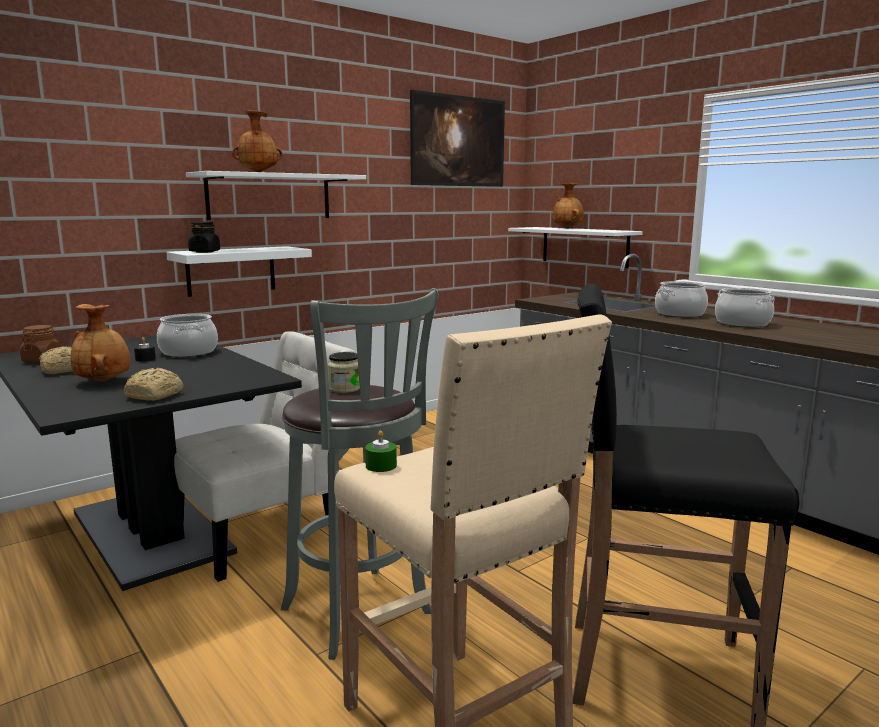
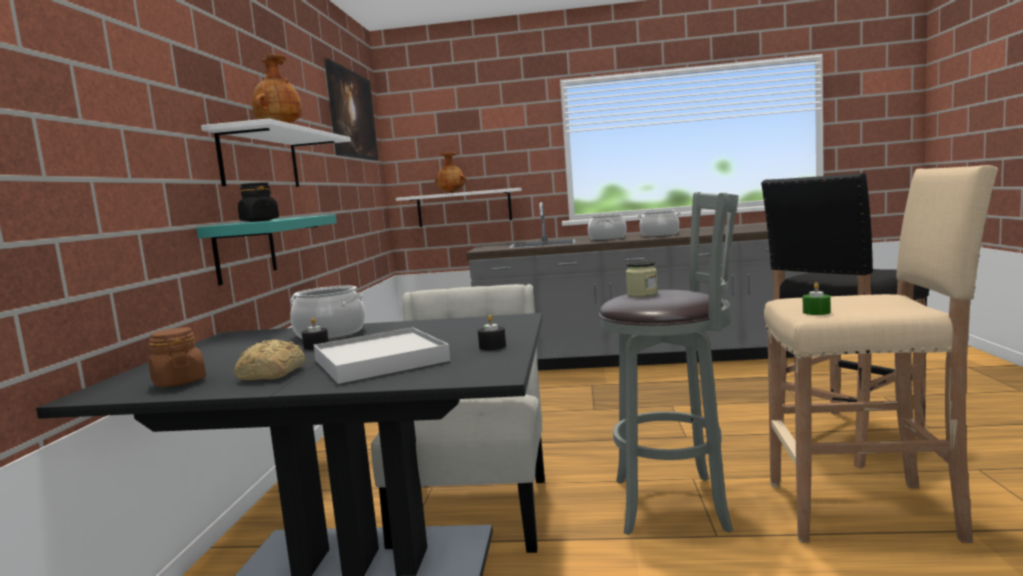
camera: 45 degrees left, 5 degrees down
(104, 381) = (380, 360): brown vase -> white tray
(156, 395) = (492, 346): bread -> black candle
(231, 270) = (245, 250): white shelf -> turquoise shelf

